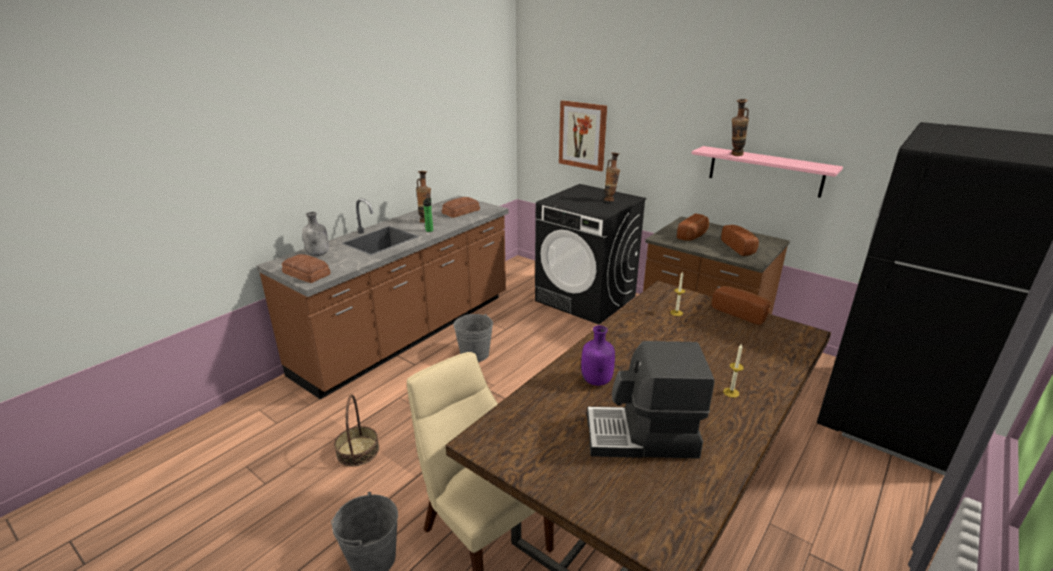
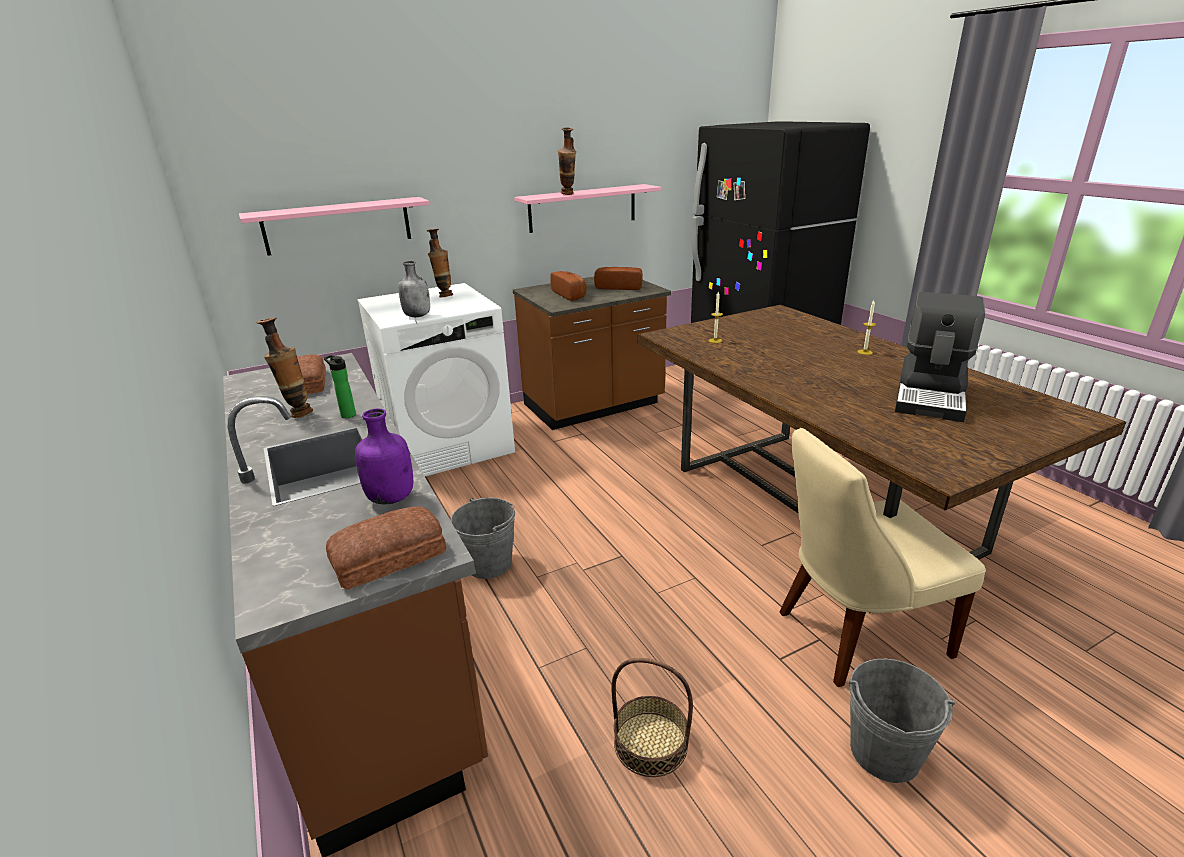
camera: 65 degrees left, 0 degrees up
(319, 254) = (297, 536): grey bottle -> grey bottle (417, 316)
(582, 135) = (338, 225): picture -> pink shelf
(586, 299) = (449, 444): black washing machine -> white washing machine
(597, 381) = (832, 396): purple bottle -> purple bottle (392, 497)
(740, 313) = (731, 320): bread -> none

